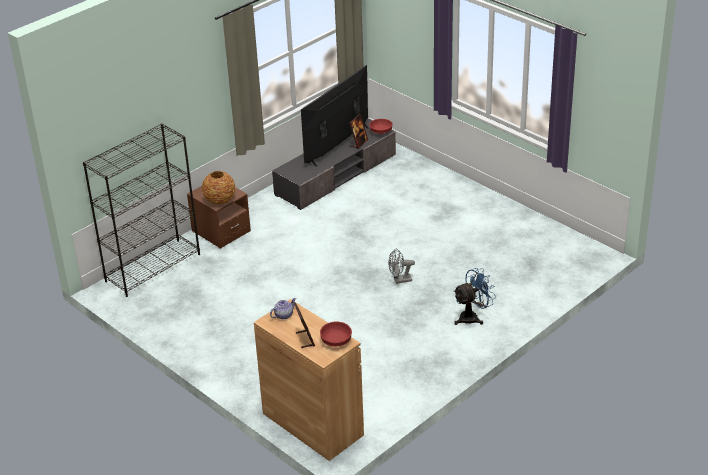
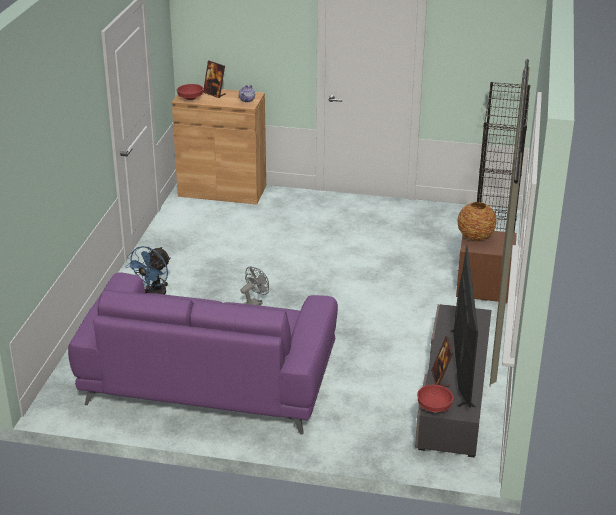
camera: 145 degrees right, 5 degrees down
(481, 234) = (208, 380): none -> purple sofa

